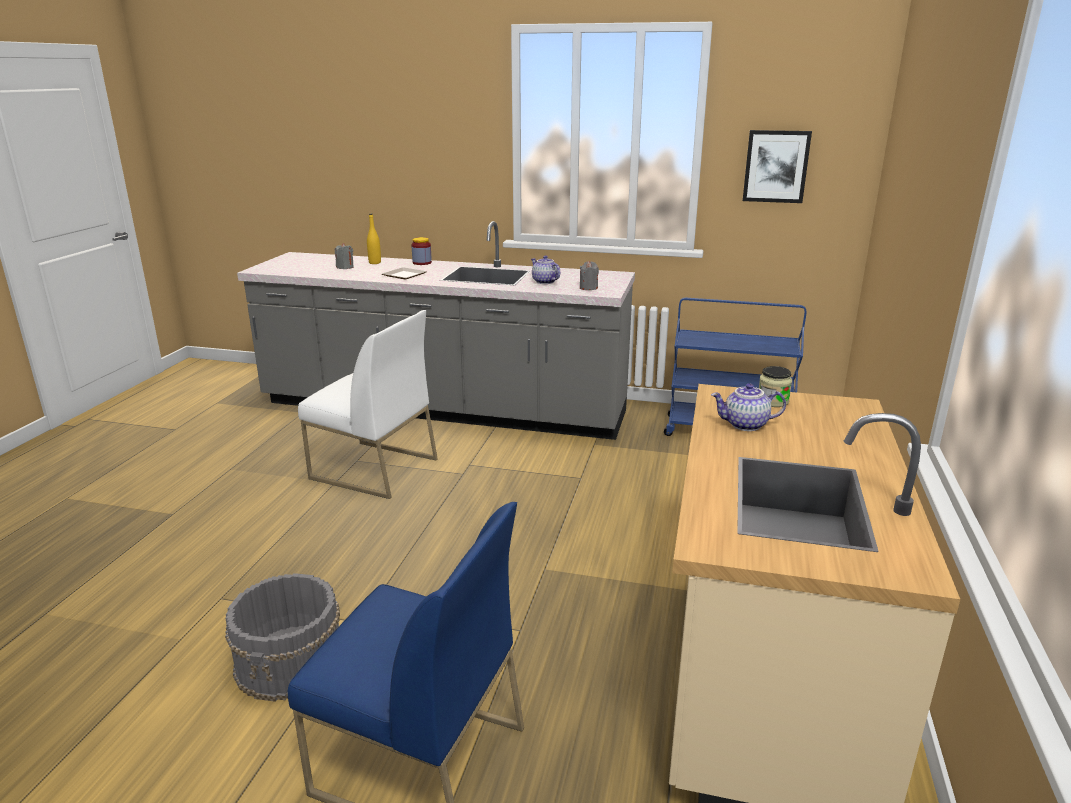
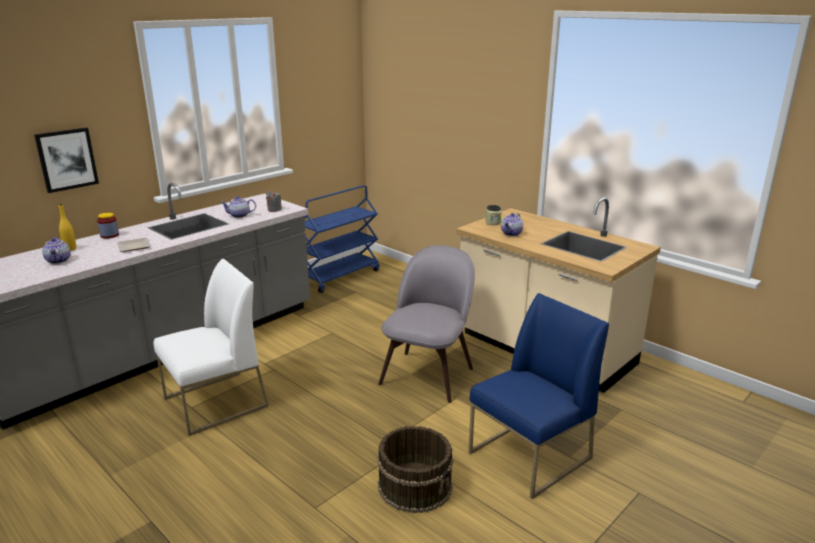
camera: 60 degrees left, 0 degrees up
(291, 661) = (415, 485): grey bucket -> brown bucket
(345, 267) = (59, 260): grey candle -> teapot
(558, 584) = (428, 374): none -> grey chair
(776, 166) = (318, 105): picture -> picture (67, 159)

